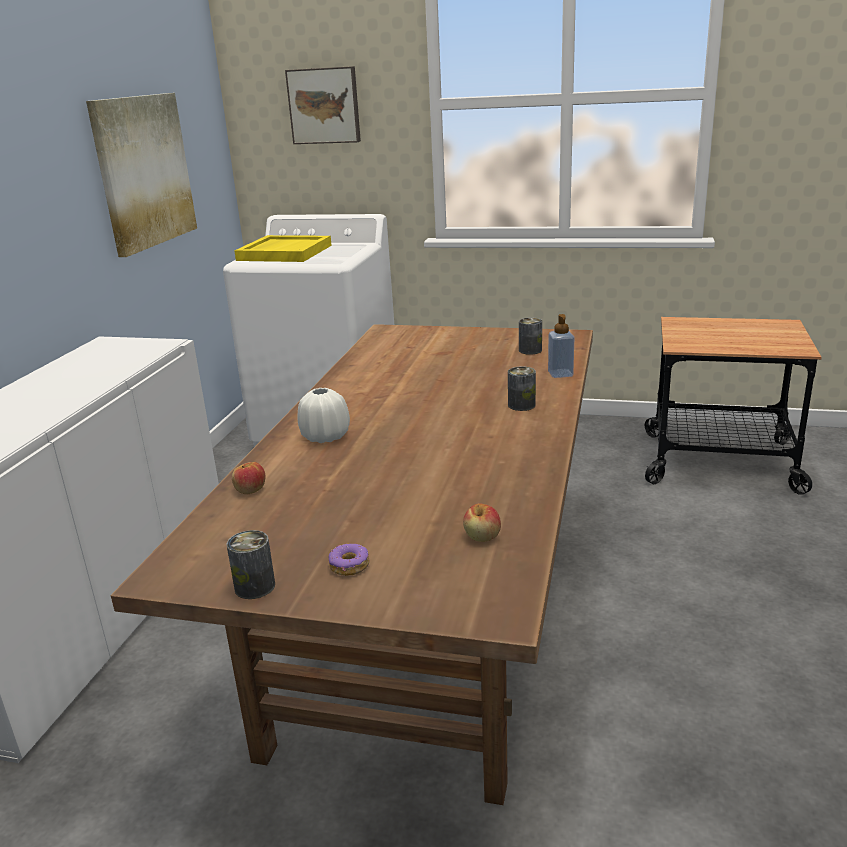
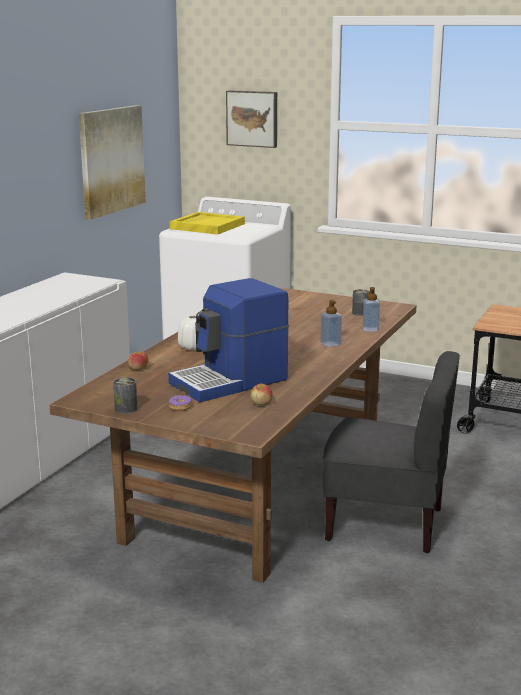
camera: 10 degrees right, 5 degrees down
(410, 496) = (230, 381): none -> coffee machine
(521, 405) = (330, 344): can -> soap dispenser
(629, 649) = (385, 523): none -> grey chair

